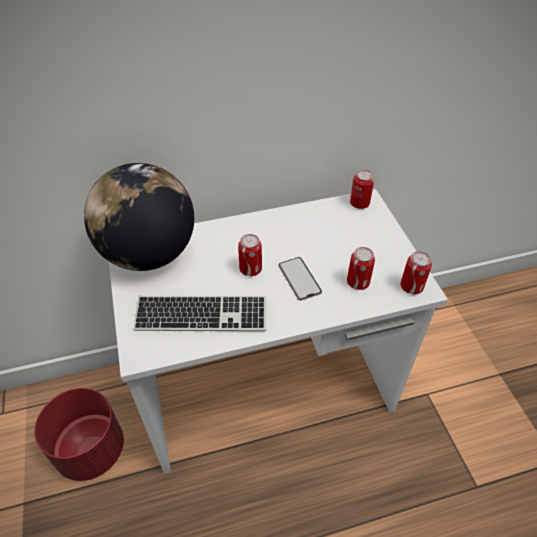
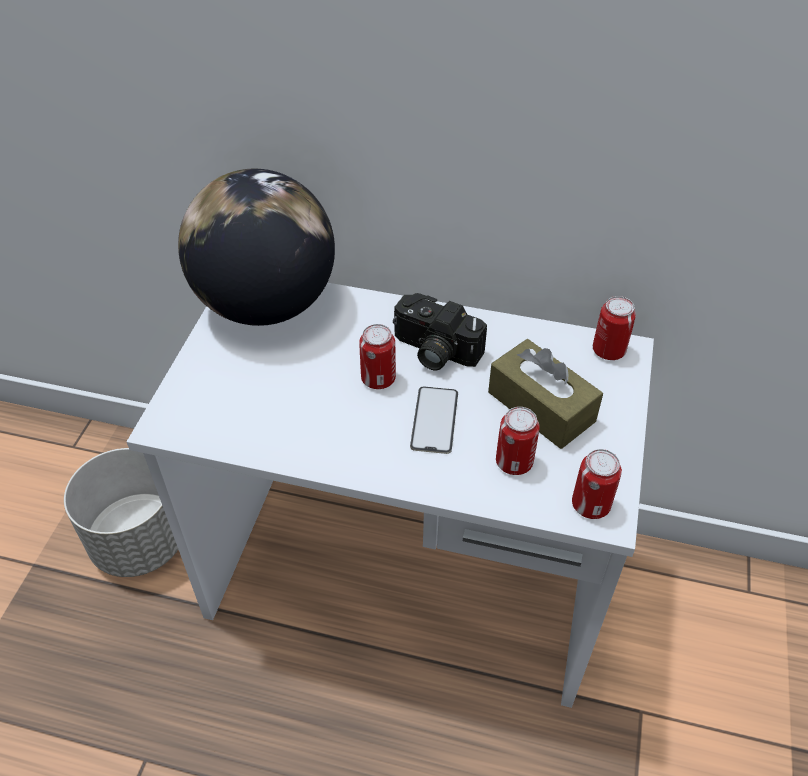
camera: 30 degrees right, 0 degrees up
(91, 449) = (140, 541): red planter -> grey planter
(201, 315) = (271, 411): keyboard -> none
(269, 241) = (433, 351): none -> camera
(349, 247) = (541, 407): none -> brown tissue box

